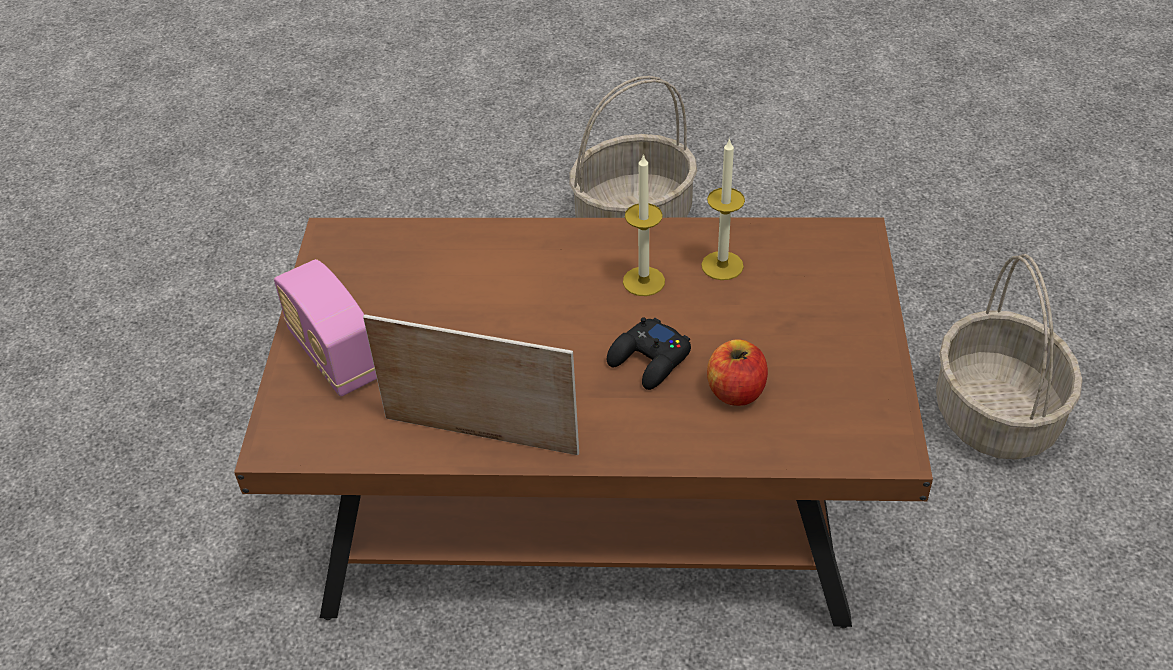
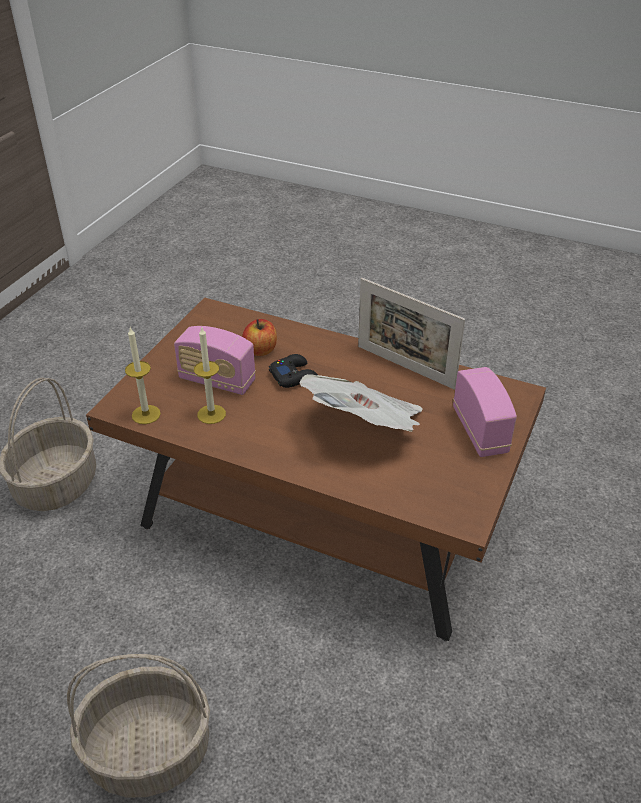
camera: 160 degrees left, 5 degrees down
(501, 313) = (365, 426): none -> newspaper
(643, 281) = (266, 419): candle -> candle (146, 414)
(757, 316) = (217, 381): none -> radio

